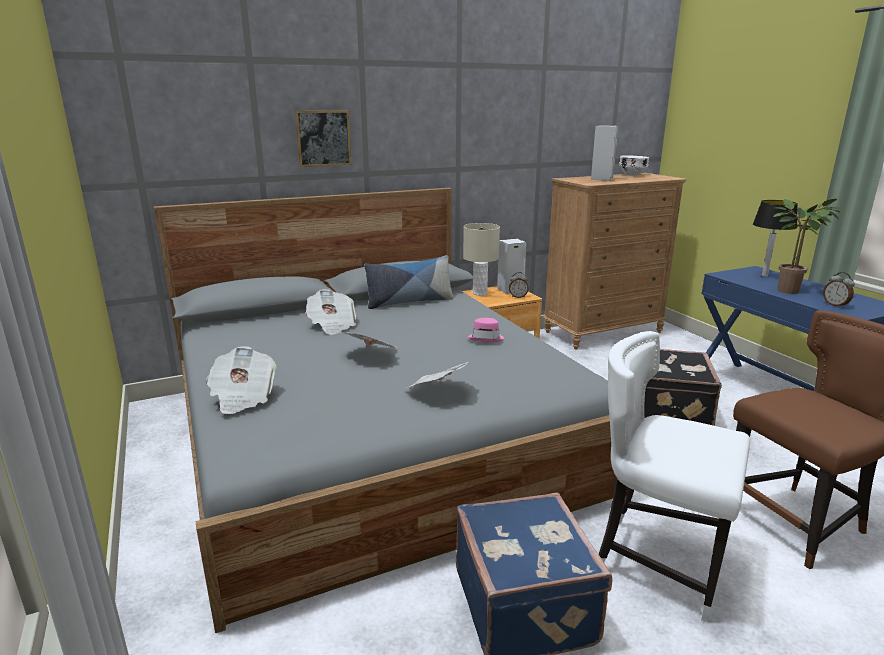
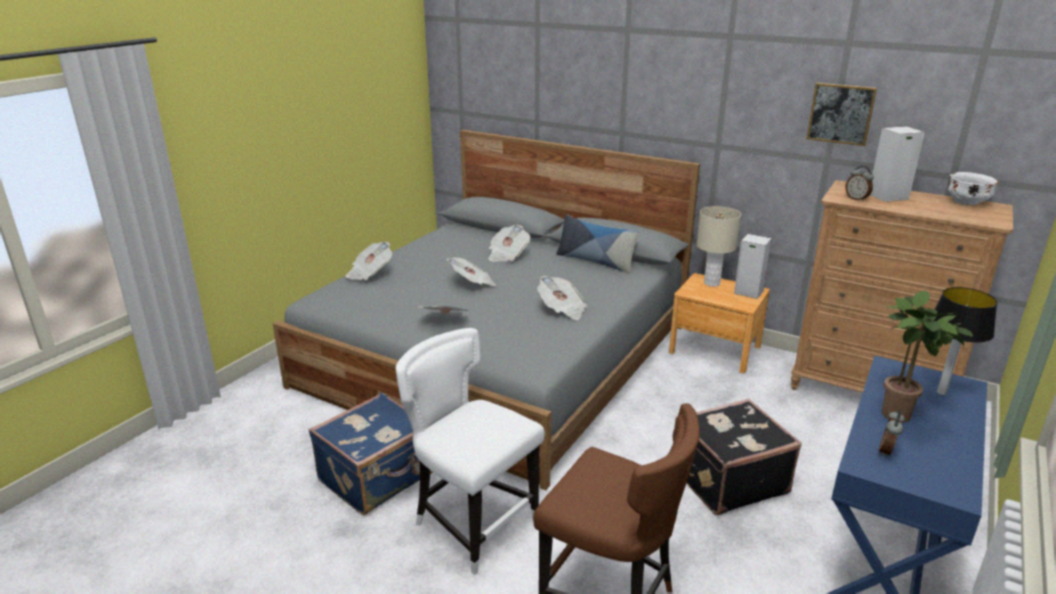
camera: 55 degrees right, 5 degrees up
(323, 138) = (586, 95): picture -> picture (841, 113)
(486, 338) = (562, 310): pink hat -> newspaper
(518, 297) = (735, 301): alarm clock -> alarm clock (857, 199)
(655, 561) = (473, 523): white chair -> white chair turned 45 degrees counterclockwise

